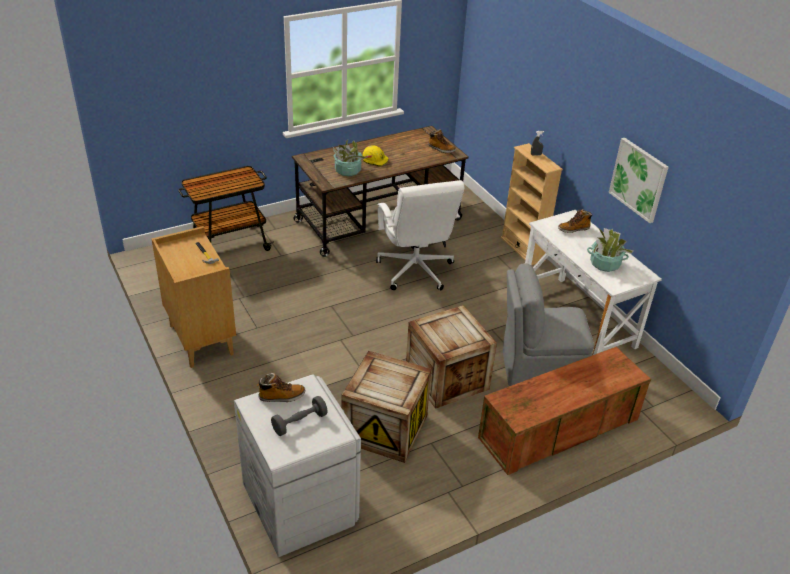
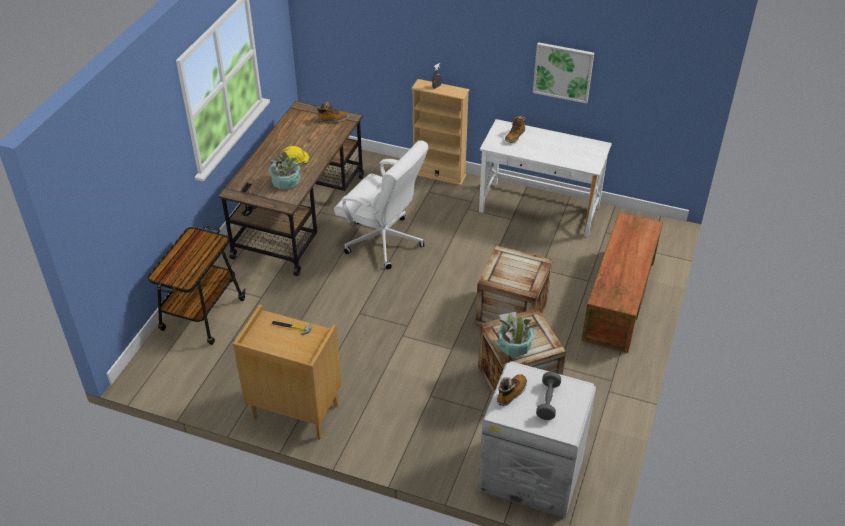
camera: 40 degrees left, 5 degrees up
(539, 370) = (560, 264): grey chair -> none
(605, 264) = (566, 152): potted plant -> potted plant (514, 346)

